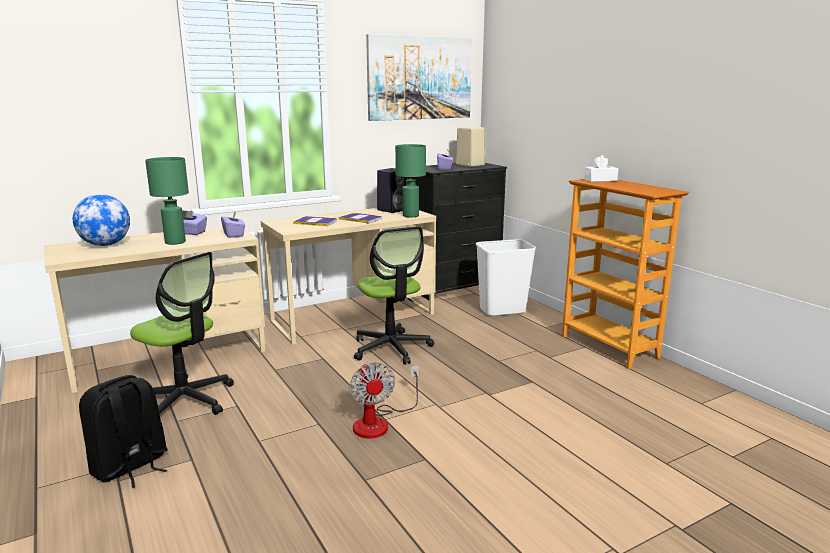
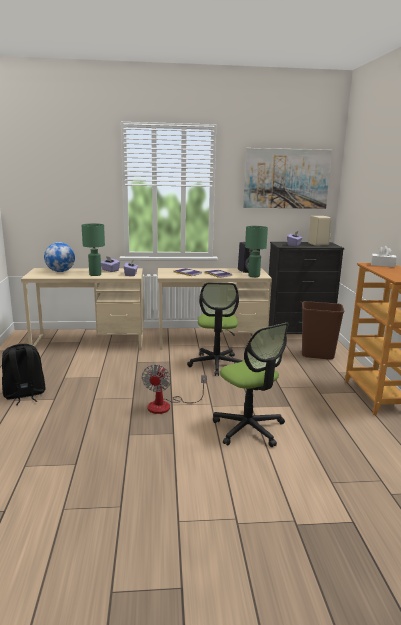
camera: 25 degrees right, 0 degrees up
(185, 401) = (77, 368): office chair -> office chair (248, 428)
(502, 311) = (317, 355): white trash can -> brown trash can

